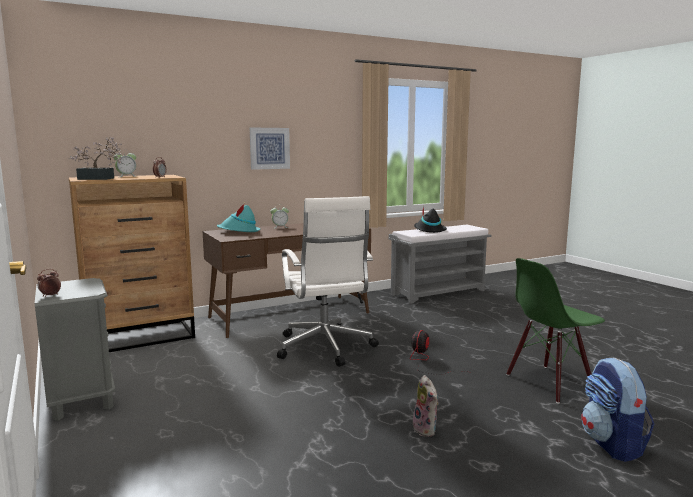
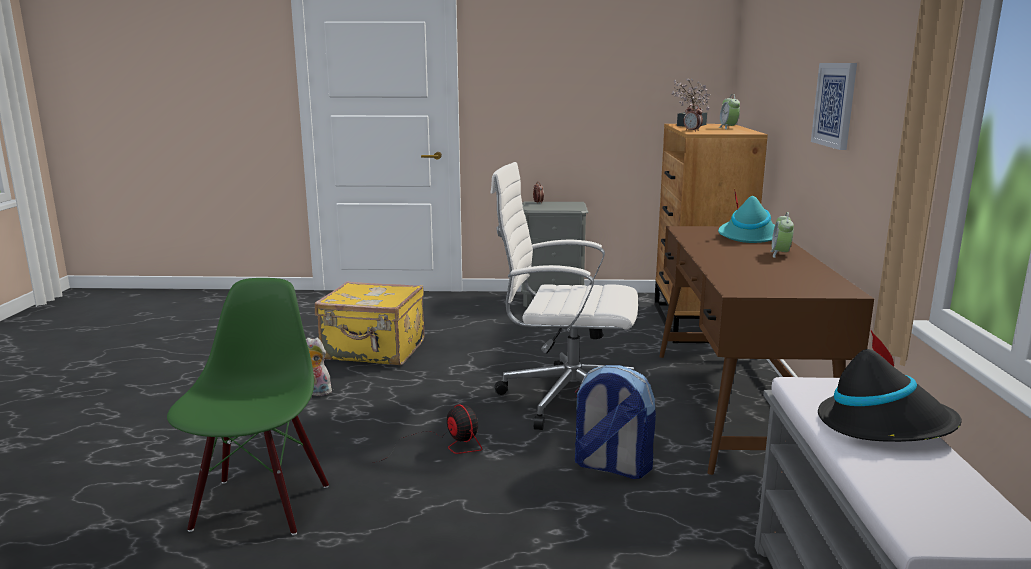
camera: 120 degrees right, 5 degrees up
(312, 442) = (374, 351): none -> yellow suitcase
(612, 444) = (131, 465): backpack -> backpack (610, 466)

